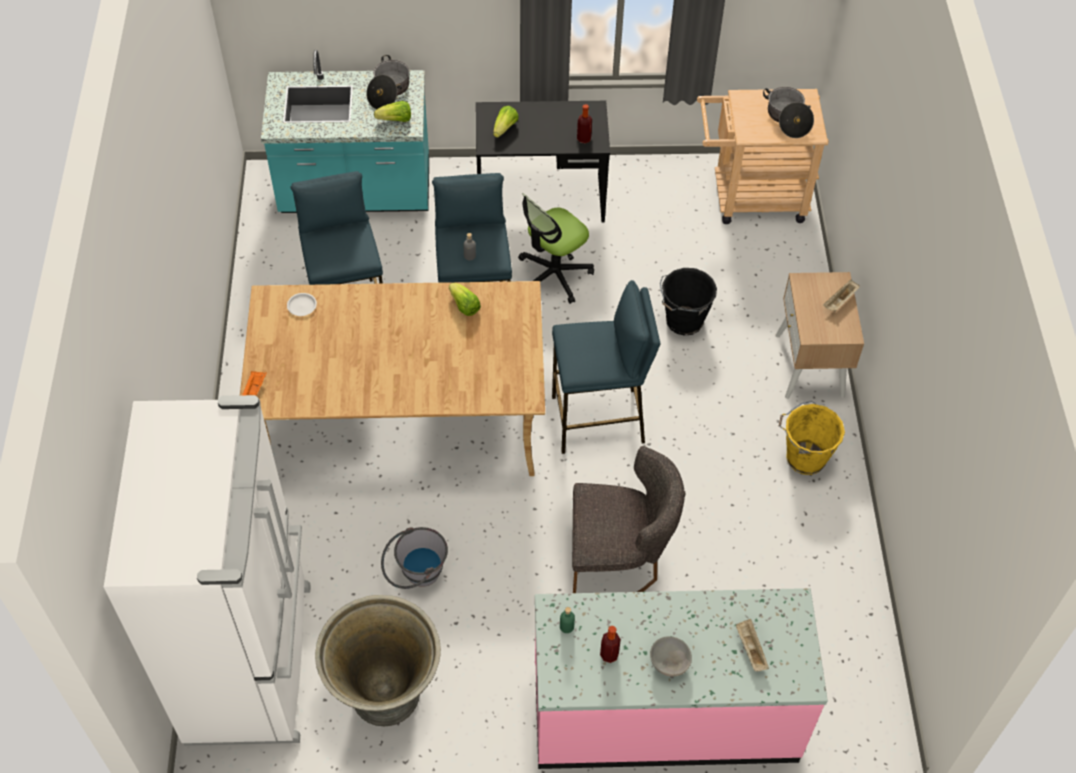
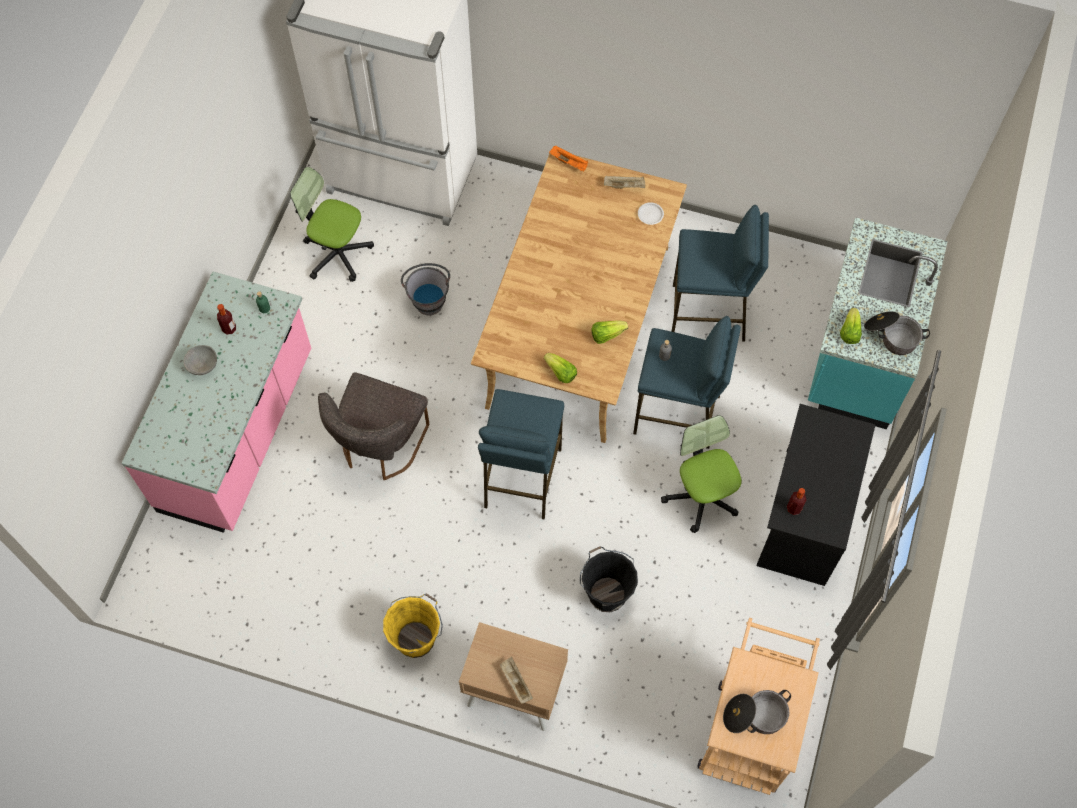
camera: 110 degrees right, 10 degrees up
(386, 696) = (337, 253): grey planter -> office chair
(505, 128) = (829, 439): lettuce -> lettuce (560, 372)
(750, 649) = (186, 426): beige tray -> beige tray (625, 186)

